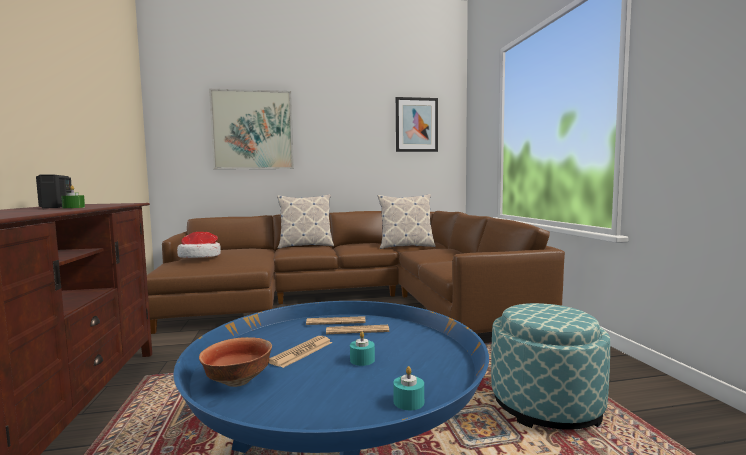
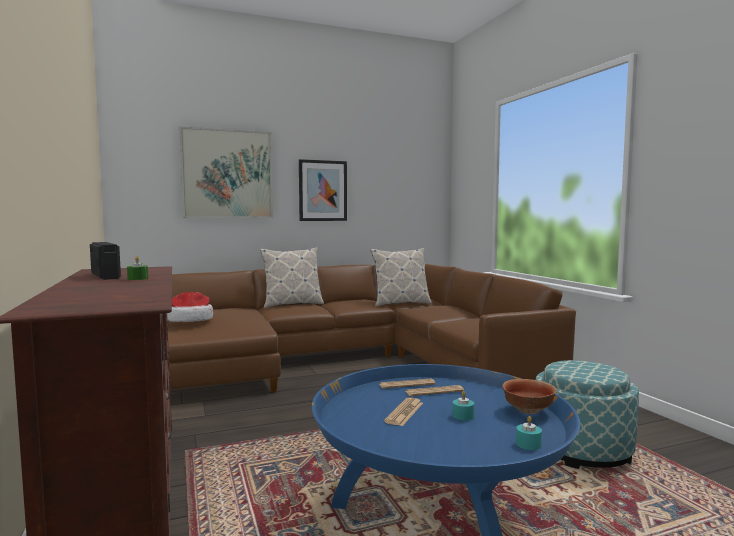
camera: 10 degrees left, 0 degrees up
(238, 381) = (376, 439): bowl -> bowl (529, 411)
(416, 125) = (402, 171): picture -> picture (322, 190)

